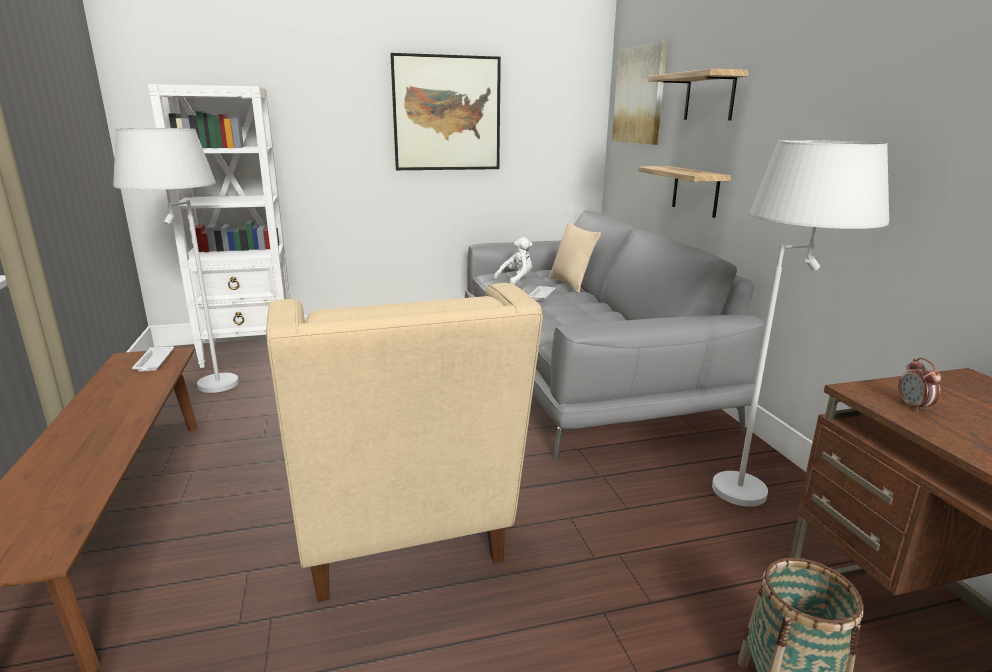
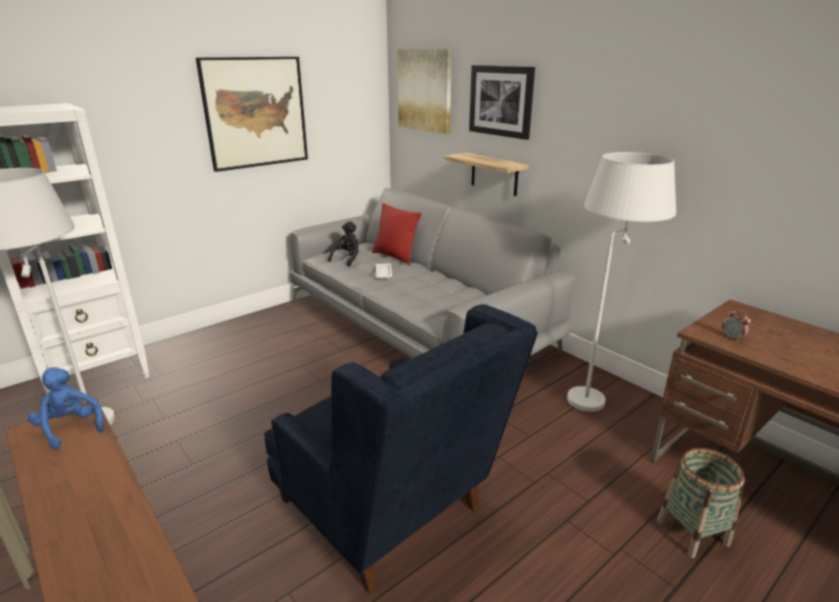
camera: 25 degrees left, 5 degrees up
(154, 362) = (70, 428): white tray -> blue plush toy
(402, 535) = (391, 513): beige armchair -> blue armchair
(516, 280) = (347, 259): white plush toy -> black plush toy
(570, 284) = (395, 256): beige pillow -> red pillow
(709, 97) = (501, 101): shelf -> picture

